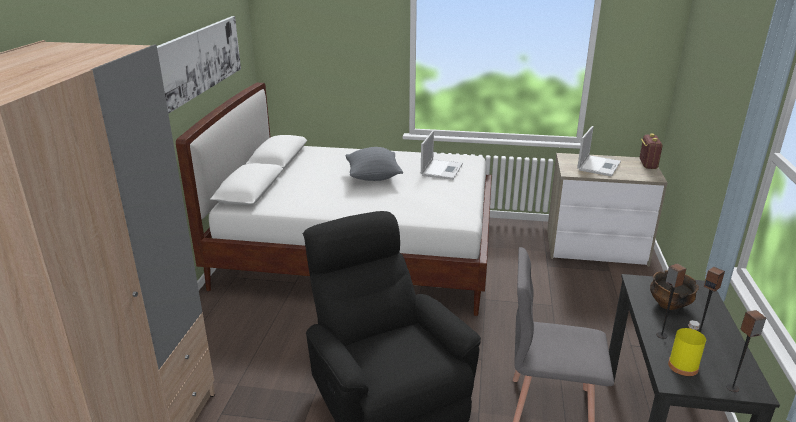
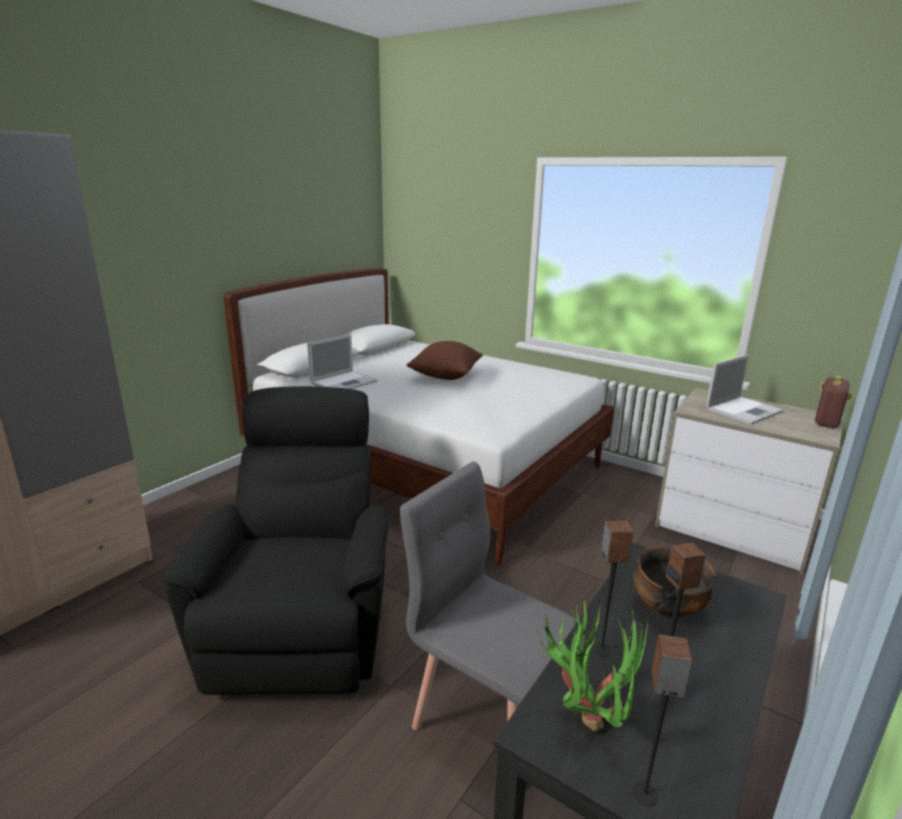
camera: 25 degrees right, 5 degrees down
(200, 60) = (285, 222): picture -> none
(373, 177) = (445, 376): grey pillow -> brown pillow
(442, 169) = (532, 382): laptop -> laptop (344, 382)
(683, 366) = (585, 714): yellow bottle -> potted plant

